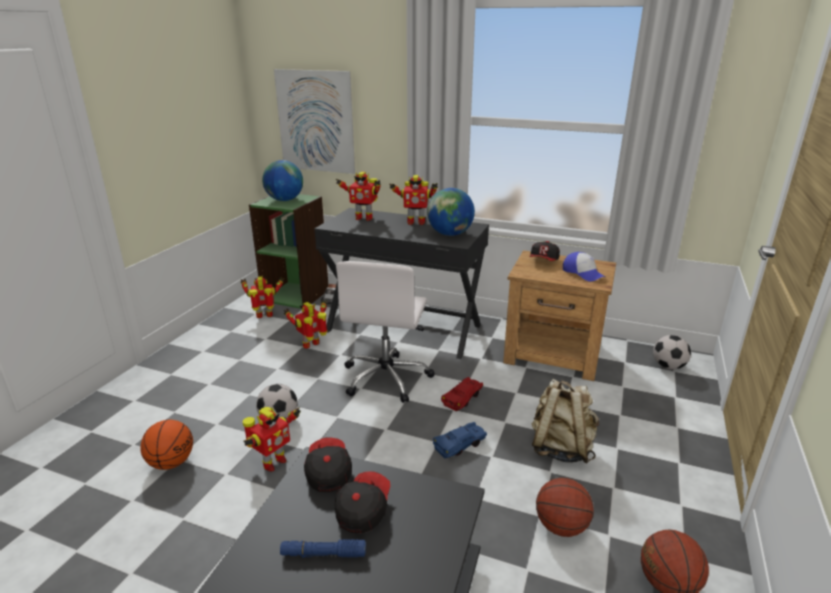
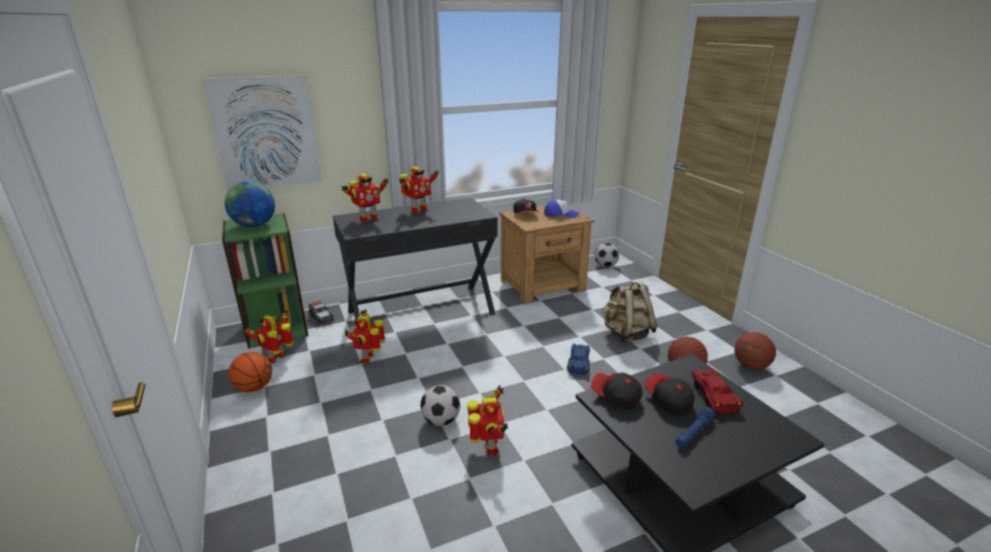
camera: 45 degrees left, 0 degrees up
(171, 462) = (410, 504): basketball -> basketball (254, 388)
(387, 377) = (468, 350): white office chair -> none
(450, 234) = (463, 211): globe -> none
(463, 398) = (536, 336): red toy car -> red toy car (713, 395)

